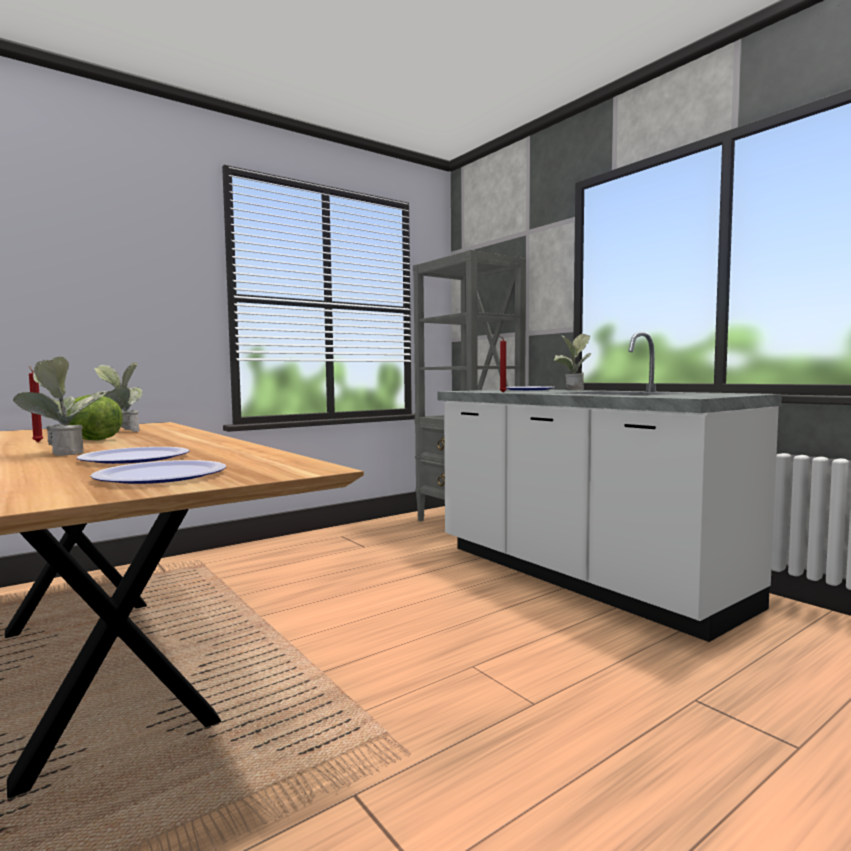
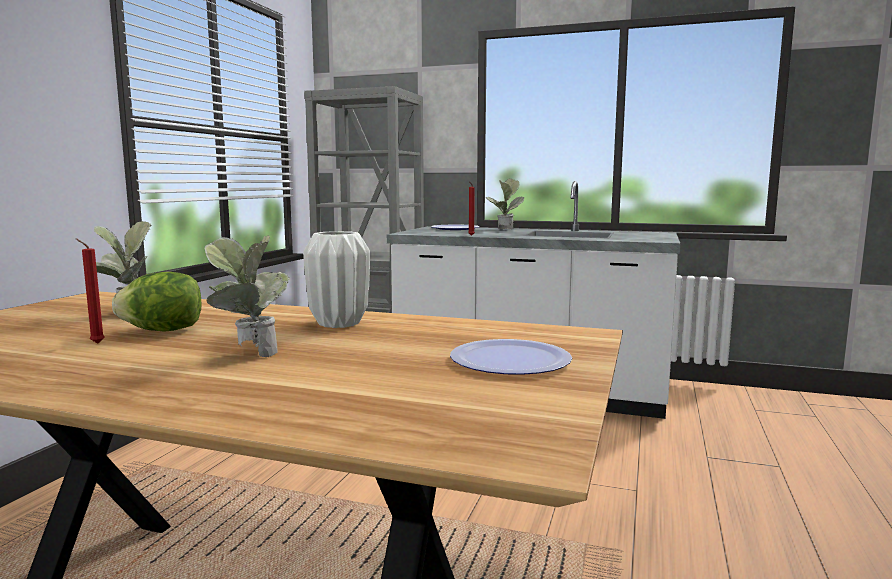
camera: 35 degrees left, 5 degrees up
(135, 458) = (372, 346): plate -> none
(190, 445) = (339, 323): none -> white vase

